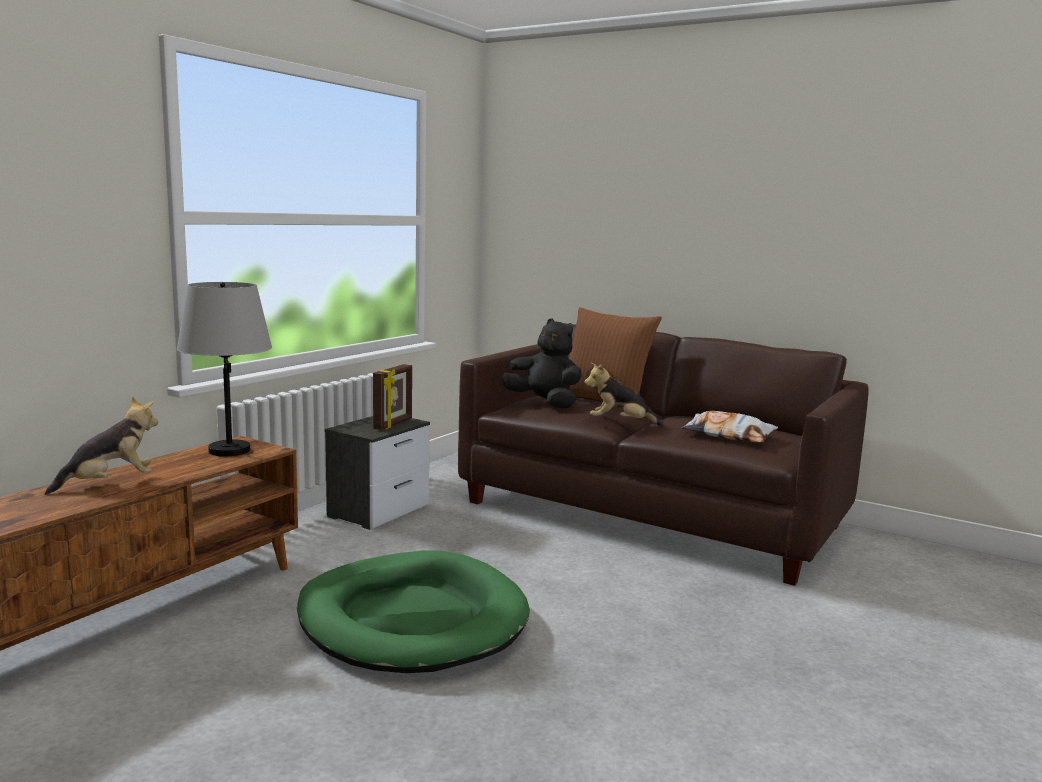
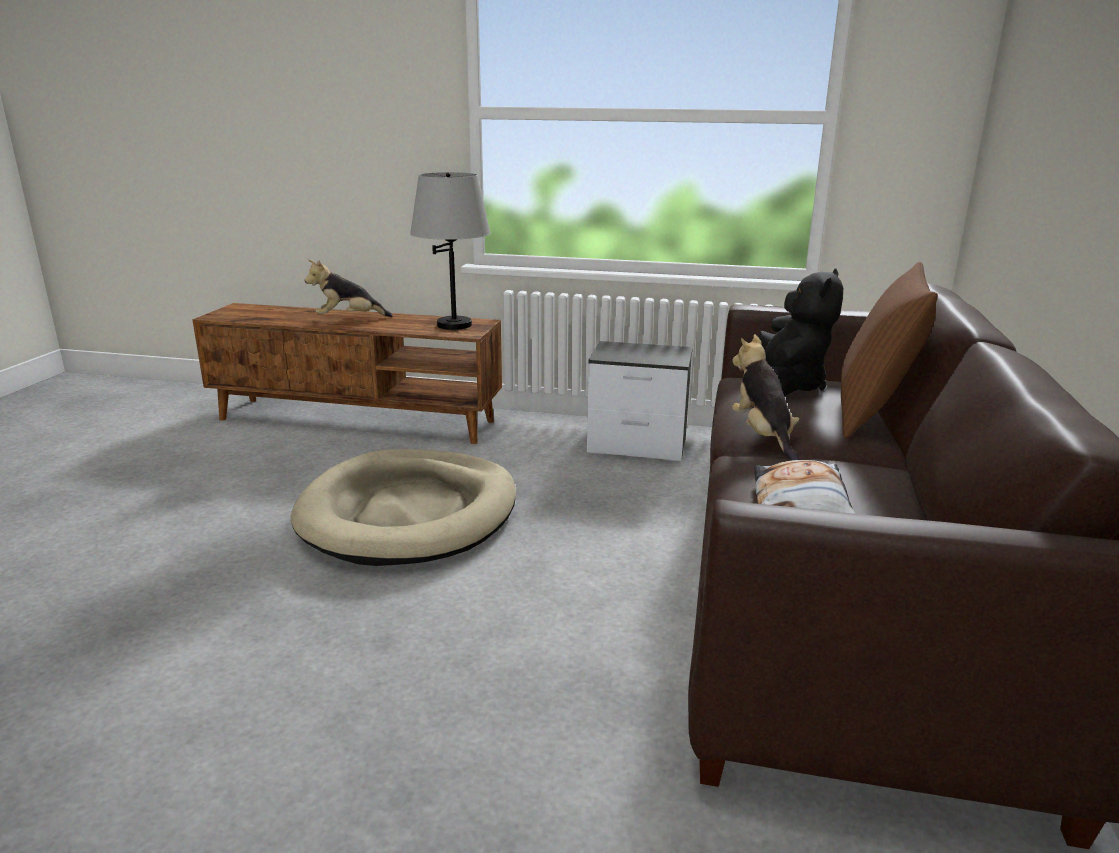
camera: 70 degrees right, 10 degrees up
(110, 484) = (348, 319): plush toy -> plush toy turned 135 degrees clockwise
(394, 424) = (652, 357): picture frame -> none
(412, 619) = (410, 513): green dog bed -> beige dog bed

